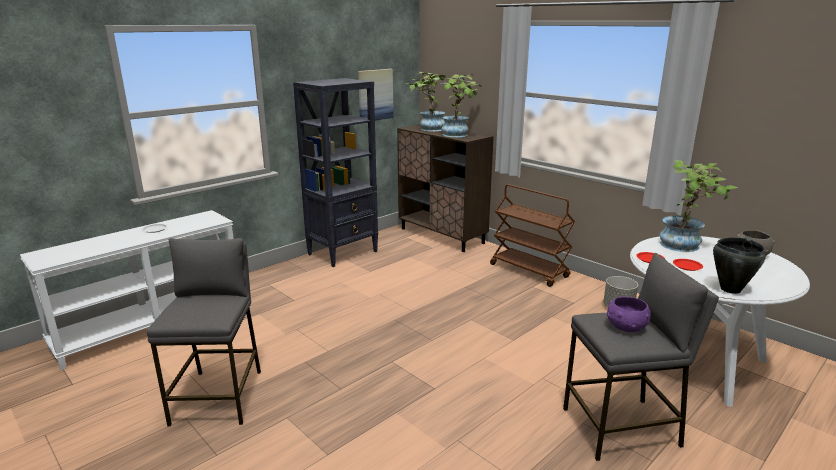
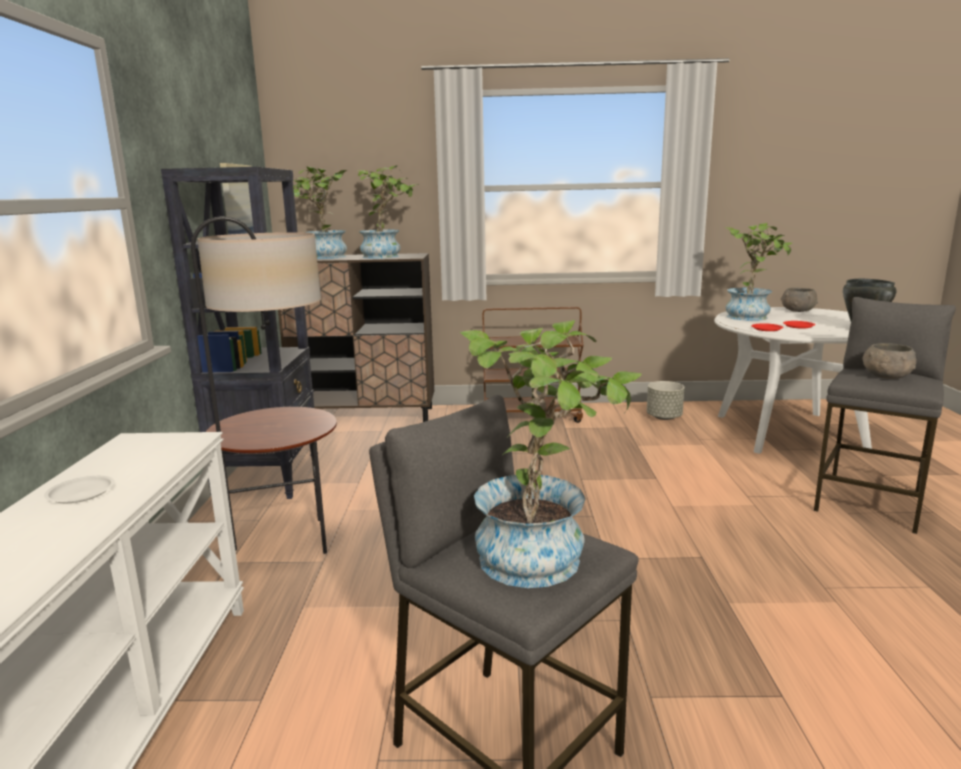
camera: 45 degrees left, 5 degrees down
(200, 311) = (543, 555): none -> potted plant
(298, 285) = (285, 541): none -> floor lamp
(625, 327) = (886, 376): purple bowl -> grey bowl

